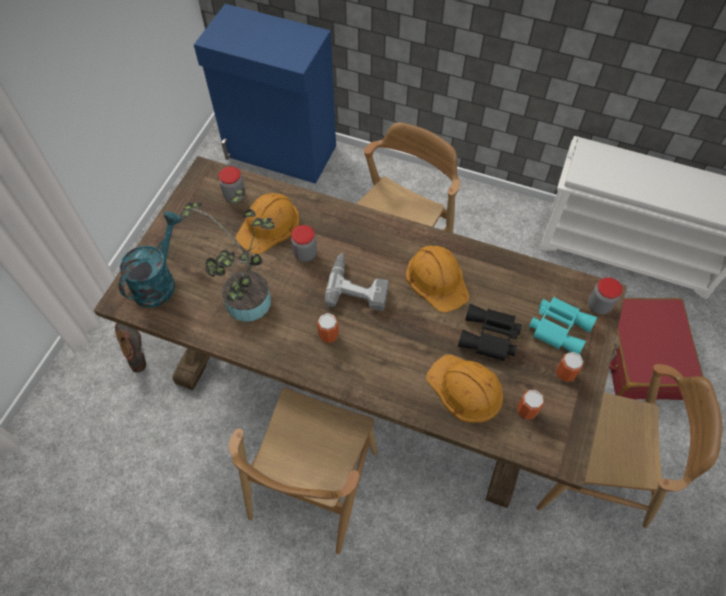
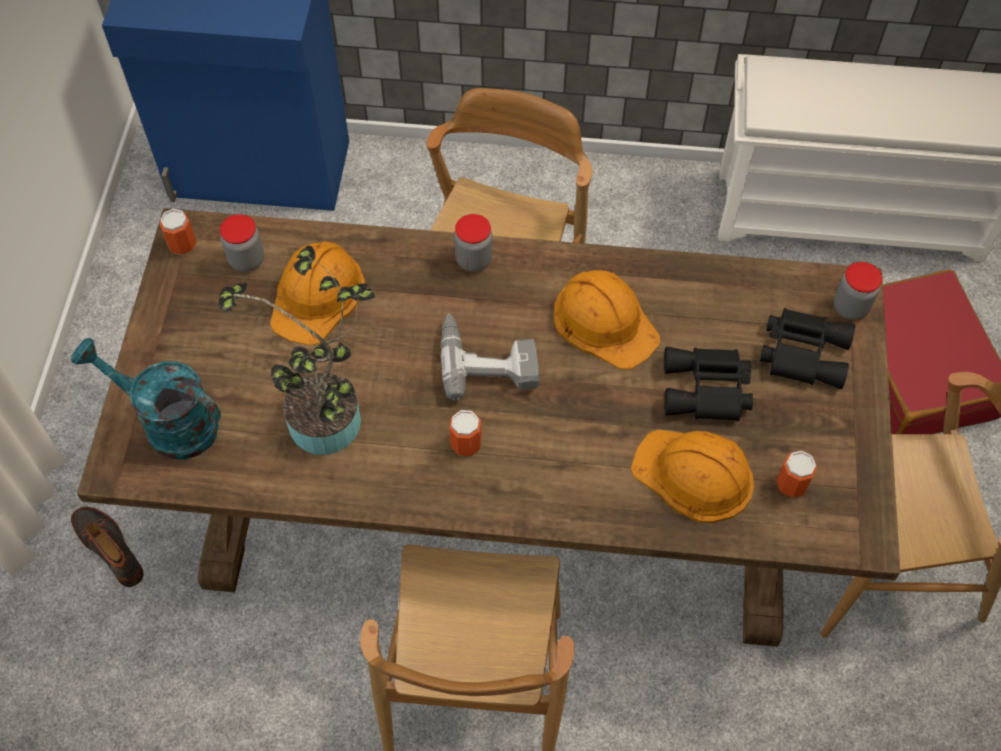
camera: 15 degrees left, 0 degrees up
(158, 281) = (169, 423): turquoise watering can -> turquoise watering can turned 75 degrees counterclockwise
(305, 254) = (390, 328): jar -> jar (474, 260)
(559, 327) = (803, 351): turquoise binoculars -> black binoculars
(565, 373) = (830, 417): can -> can (182, 245)

